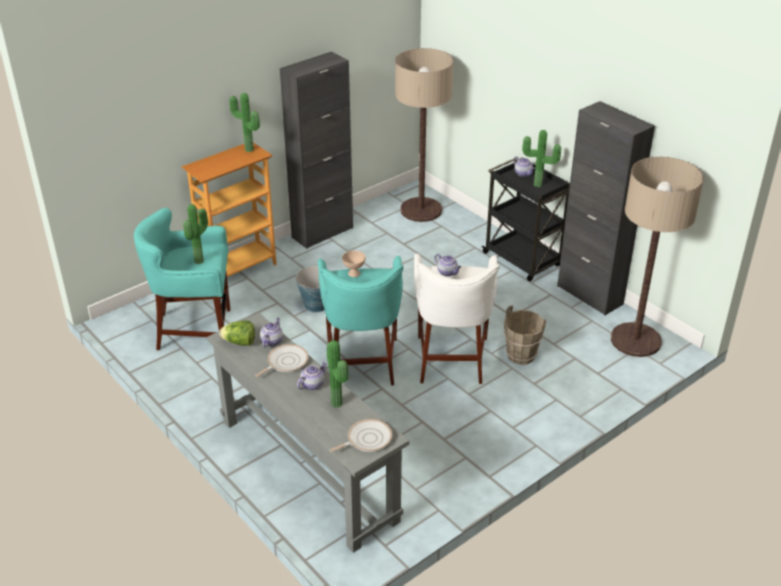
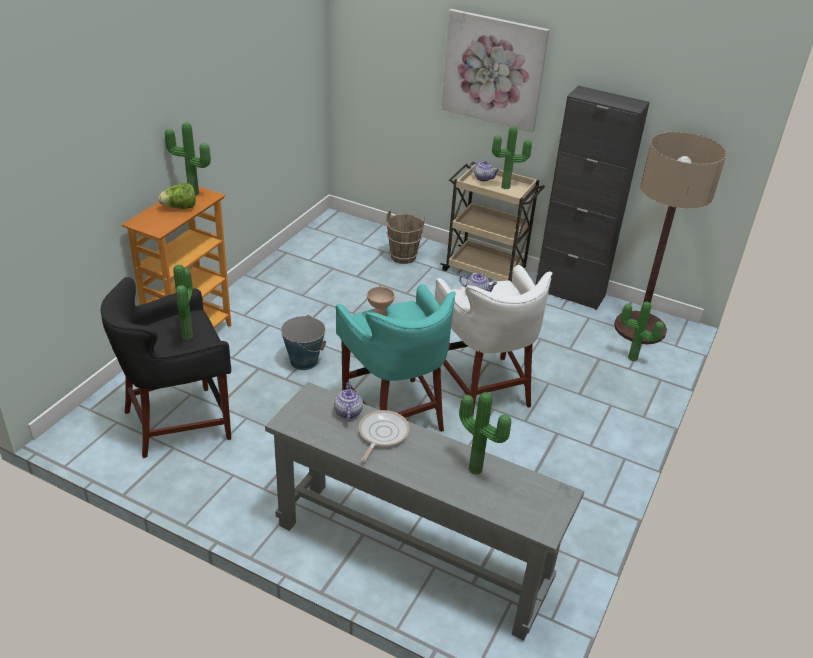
camera: 25 degrees left, 0 degrees up
(195, 331) = (179, 423): turquoise stool -> black stool
(239, 342) = (310, 423): lettuce -> lettuce (180, 208)
(312, 384) = (431, 453): teapot -> none
(322, 232) = (262, 280): black cabinet -> none
(366, 439) = (539, 503): frying pan -> none
(421, 210) = (353, 239): floor lamp -> none
(521, 356) = (548, 368): brown bucket -> brown bucket (403, 257)
(523, 260) = (485, 271): black cart -> beige cart
(537, 76) = (493, 70): none -> picture
(606, 365) = (632, 359): none -> potted plant

